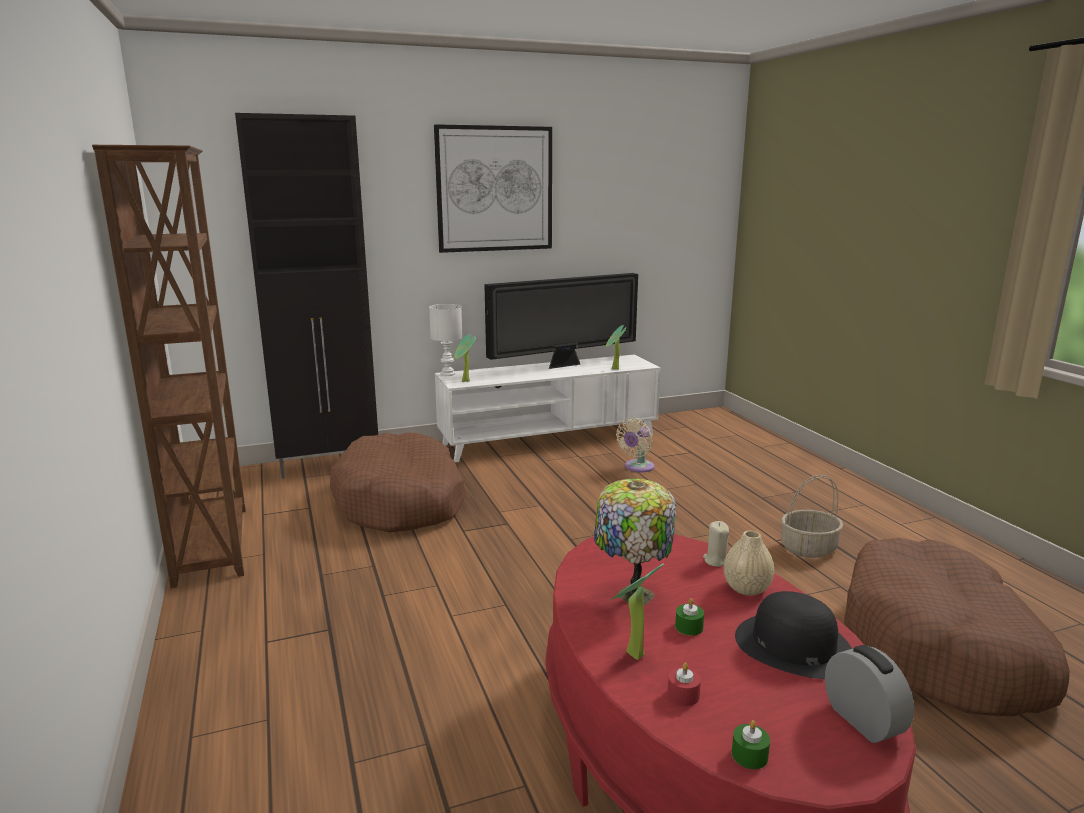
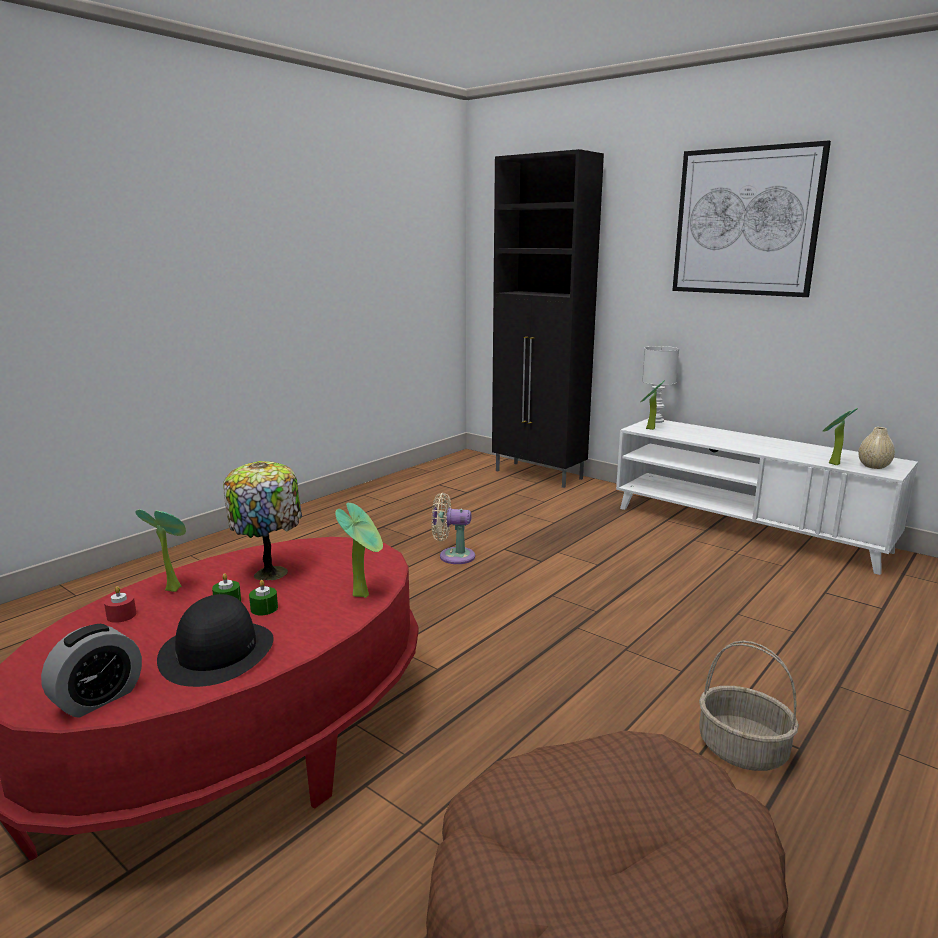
camera: 60 degrees right, 0 degrees up
(213, 544) = (385, 487): brown bookcase -> none
(401, 501) = (519, 514): brown dog bed -> none
(564, 365) = (789, 445): television -> none
(637, 467) = (770, 587): beige fan -> beige fan (453, 556)
(715, 560) = (364, 594): beige candle -> potted plant
(746, 588) = (316, 616): beige vase -> beige vase (874, 466)
(749, 755) = (44, 652): green candle -> green candle (264, 608)

